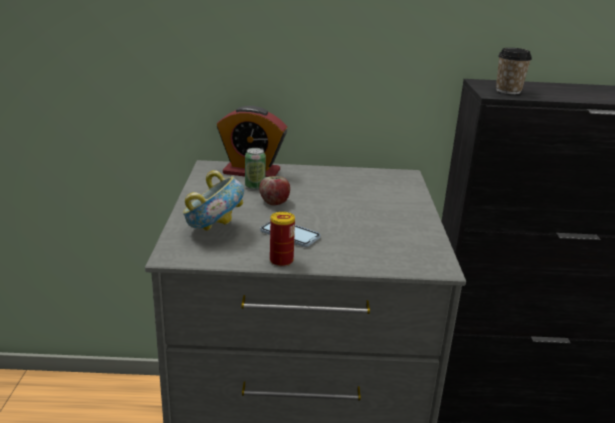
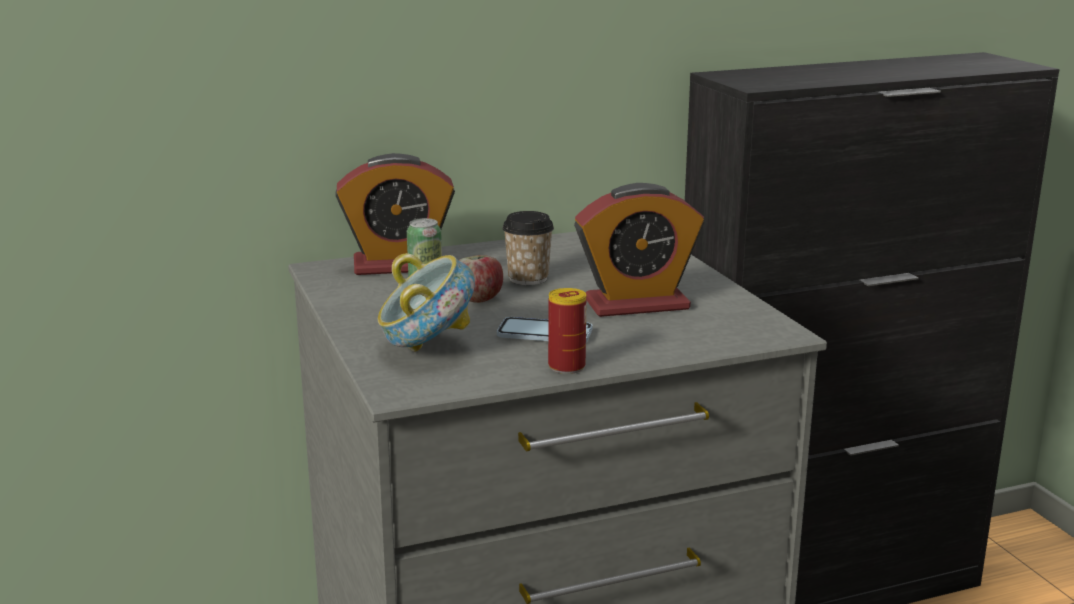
camera: 20 degrees left, 5 degrees down
(364, 226) = (636, 304): none -> alarm clock
(508, 91) = (769, 80): cup -> cup (528, 279)

